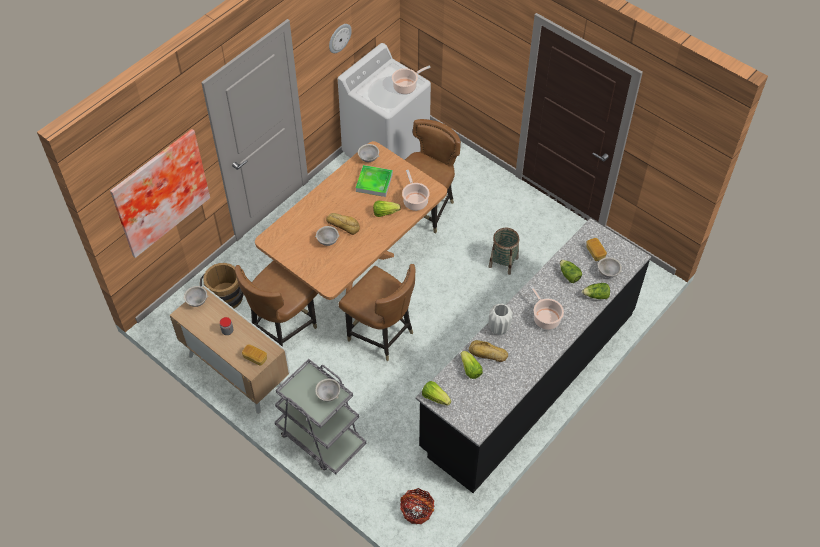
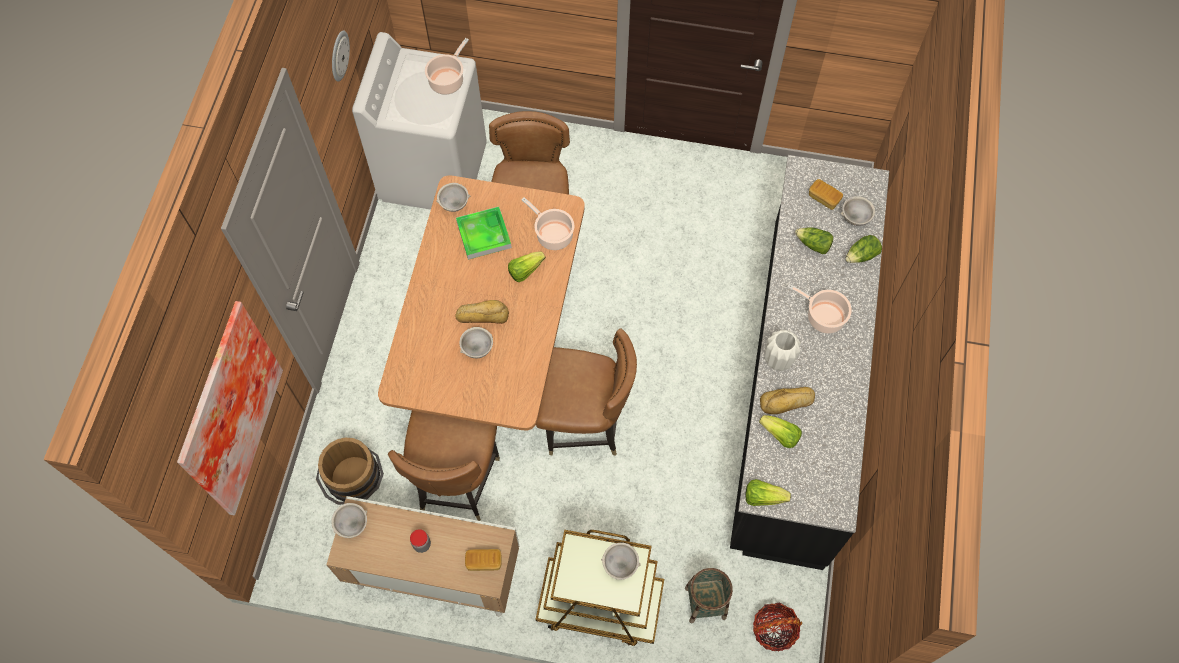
camera: 30 degrees left, 10 degrees up
(320, 438) = (599, 603): grey cart -> brown cart
(503, 262) = (671, 252): basket -> basket (705, 603)

